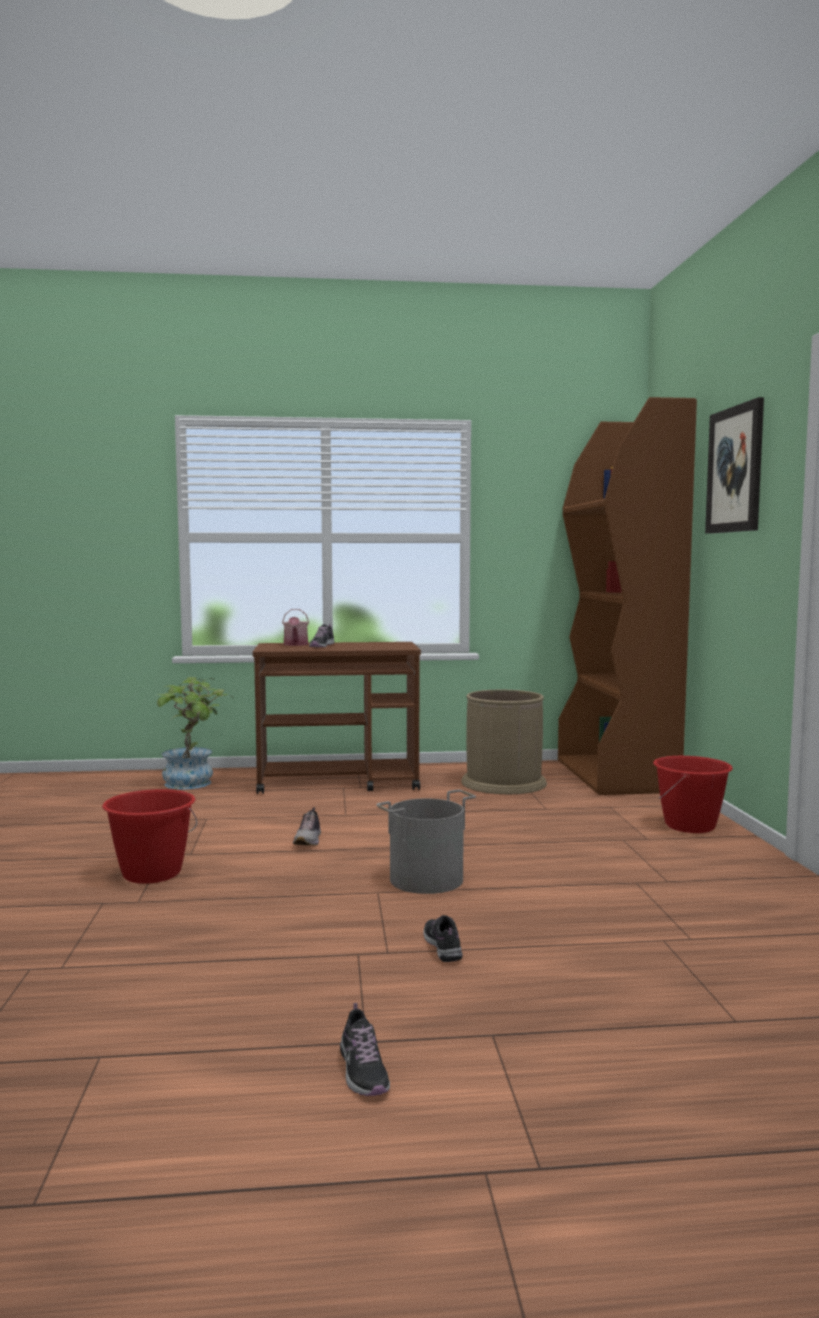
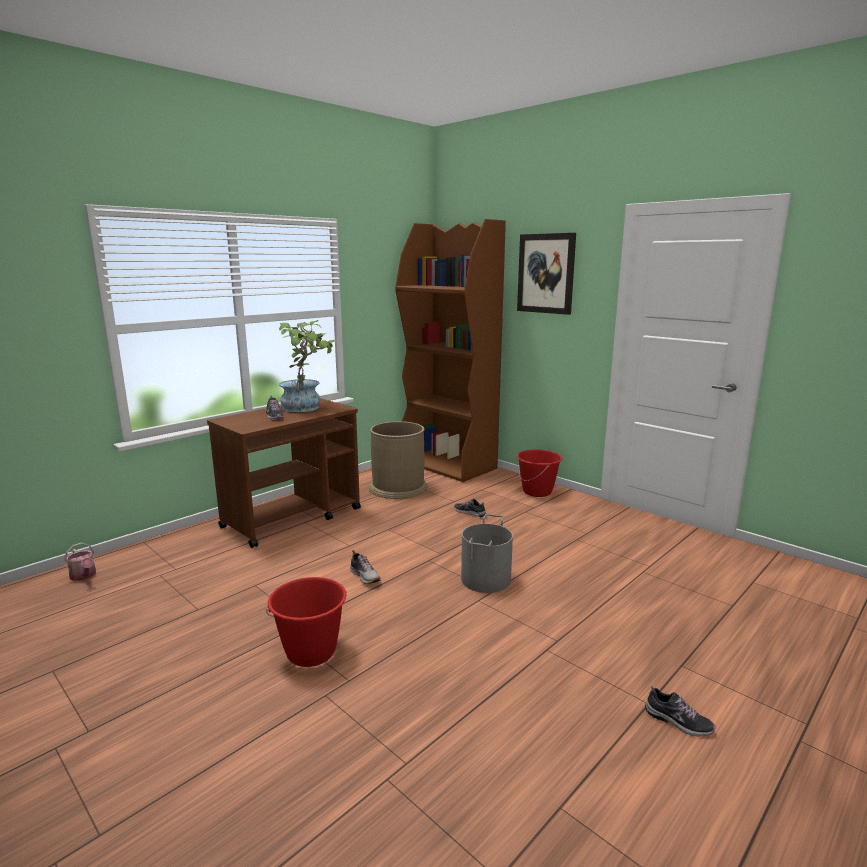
camera: 40 degrees left, 10 degrees up
(194, 784) = (178, 555): potted plant -> potted plant (307, 407)
(295, 645) = (248, 417): watering can -> watering can (84, 576)
(443, 947) = (573, 623): shoe -> shoe (470, 512)

